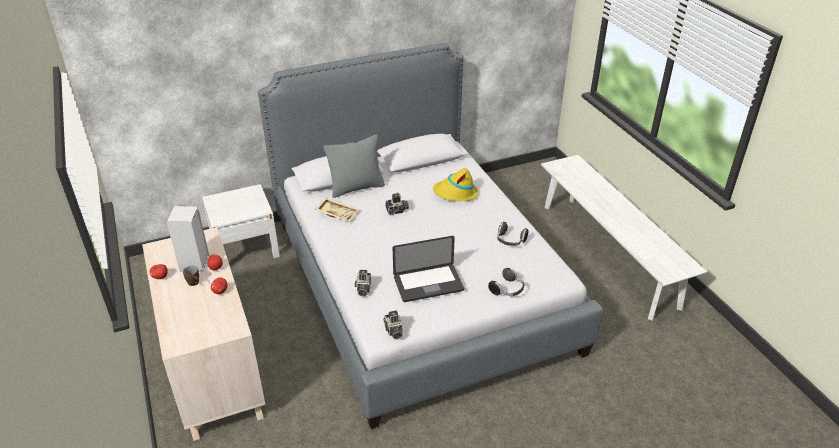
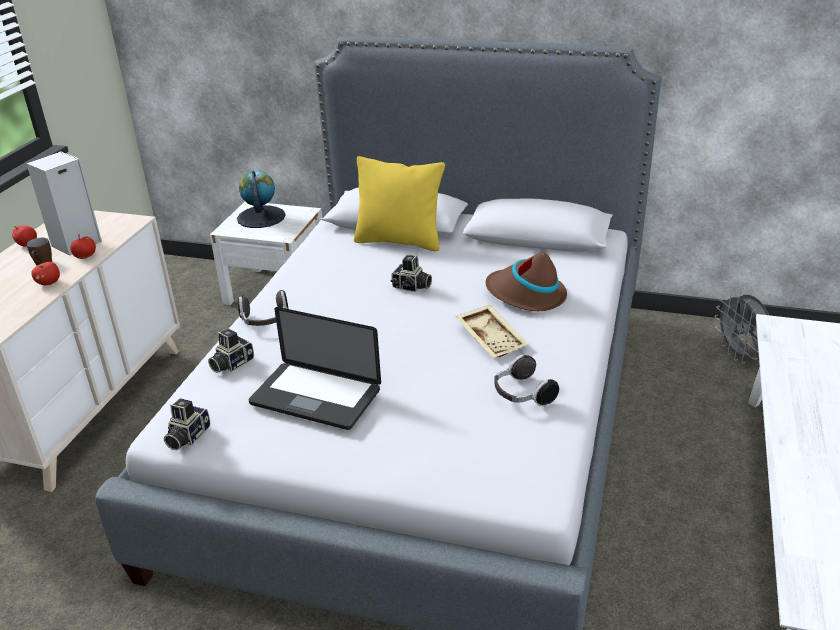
camera: 40 degrees right, 5 degrees down
(230, 203) = (261, 217): none -> globe
(338, 213) = (334, 262): beige tray -> beige tray (492, 338)
(356, 187) = (399, 241): grey pillow -> yellow pillow
(455, 193) = (525, 295): yellow hat -> brown hat
(507, 290) = (419, 465): headphones -> headphones (265, 321)
(521, 186) = (740, 355): none -> grey fan

